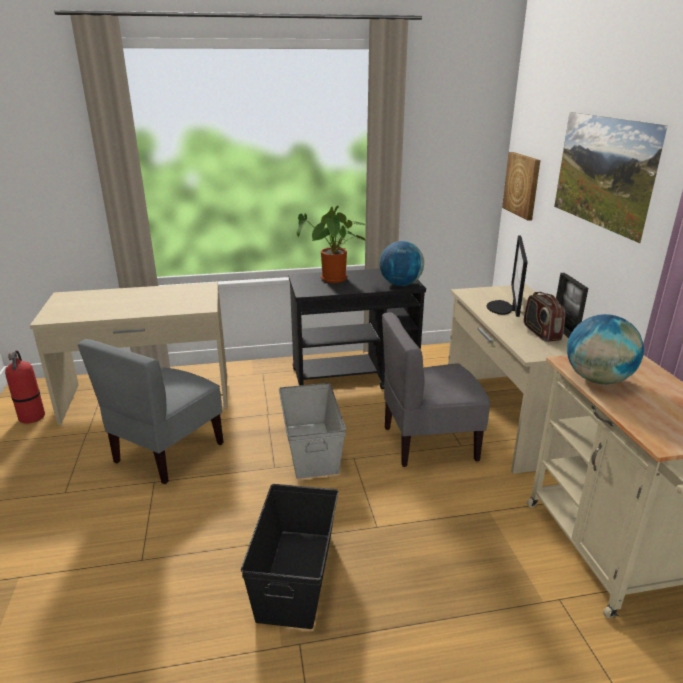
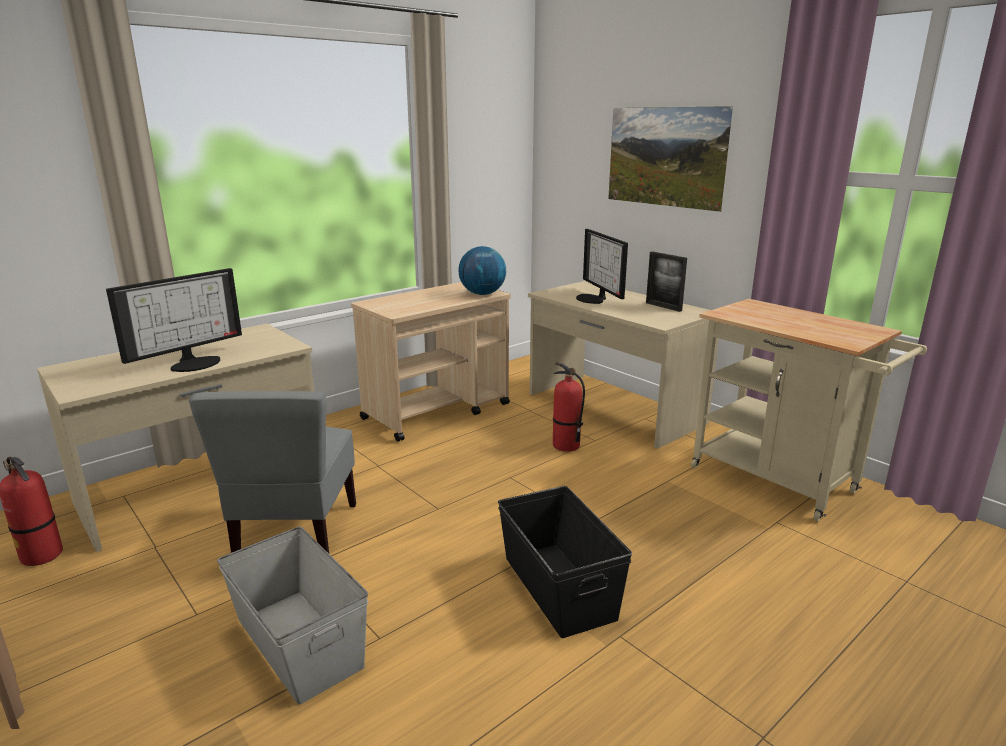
camera: 30 degrees left, 5 degrees down
(133, 309) = (194, 363): none -> monitor
(312, 448) = (459, 481): grey storage box -> grey storage box (299, 641)
(334, 280) = (410, 300): potted plant -> none
(355, 377) = (437, 411): black cart -> beige cart
(428, 443) = (565, 446): grey chair -> fire extinguisher
(522, 185) = (560, 186): picture -> none
(541, 333) = (647, 310): radio -> none
(597, 379) = (755, 319): globe -> none

